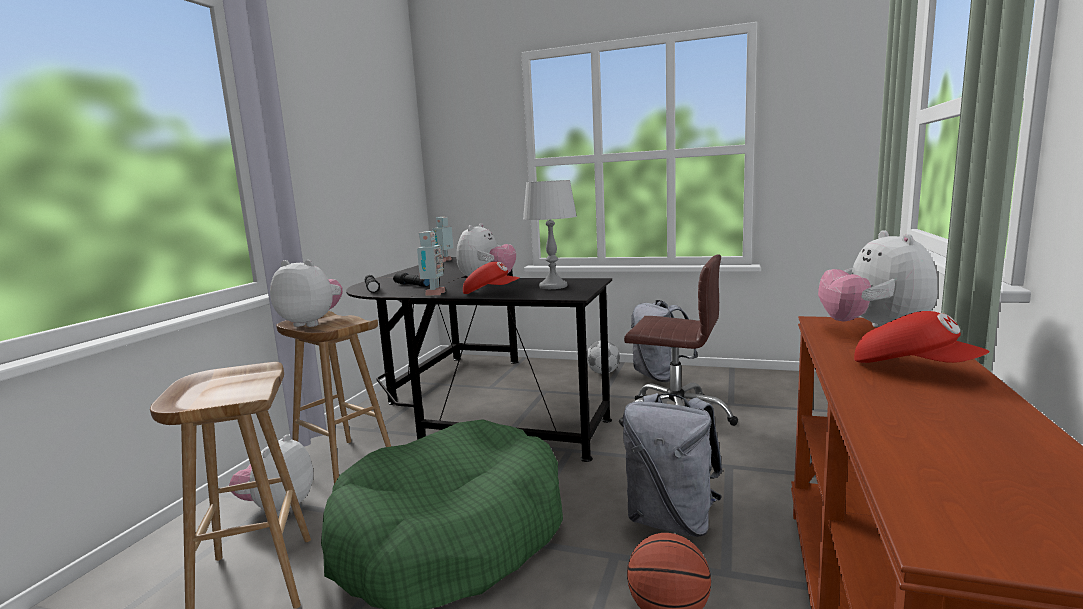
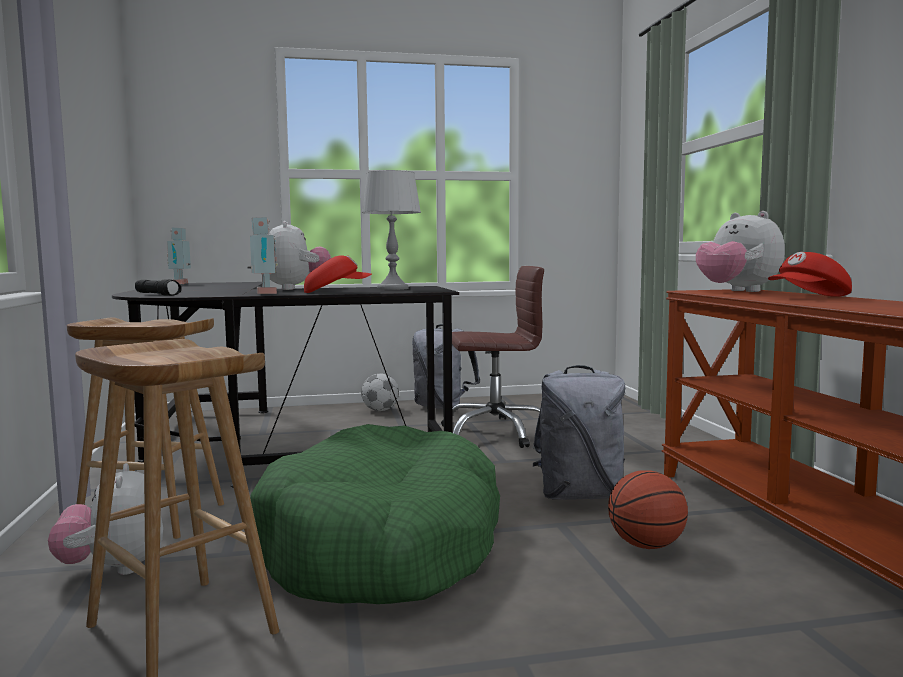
camera: 30 degrees left, 5 degrees down
(312, 323) = (115, 326): plush toy -> none
(412, 285) = (207, 292): black flashlight -> none
(913, 369) = (809, 297): red cap -> red cap turned 135 degrees clockwise

